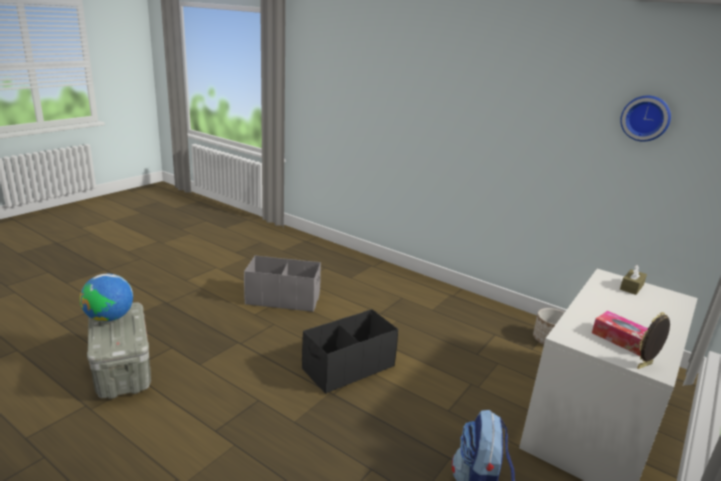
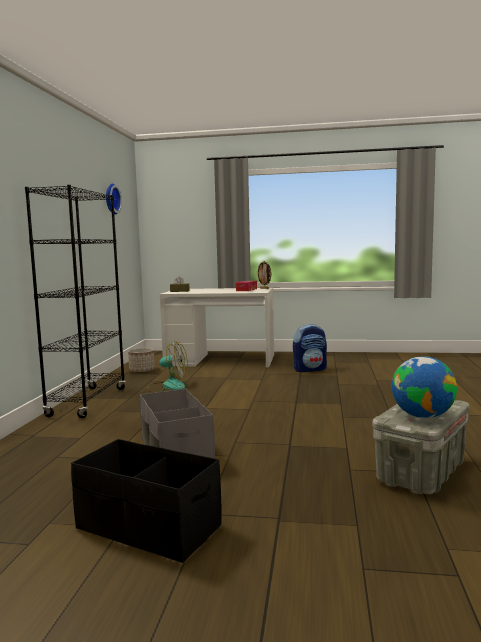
camera: 115 degrees left, 15 degrees down
(348, 367) = (258, 404): black storage box -> black storage box (148, 527)
(437, 292) = (88, 402): none -> black bookcase
(462, 338) = (168, 386): none -> fan

